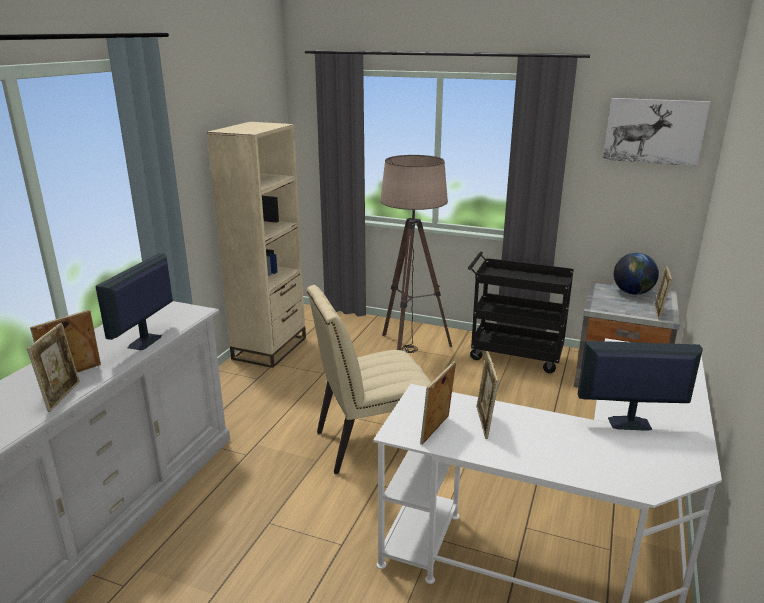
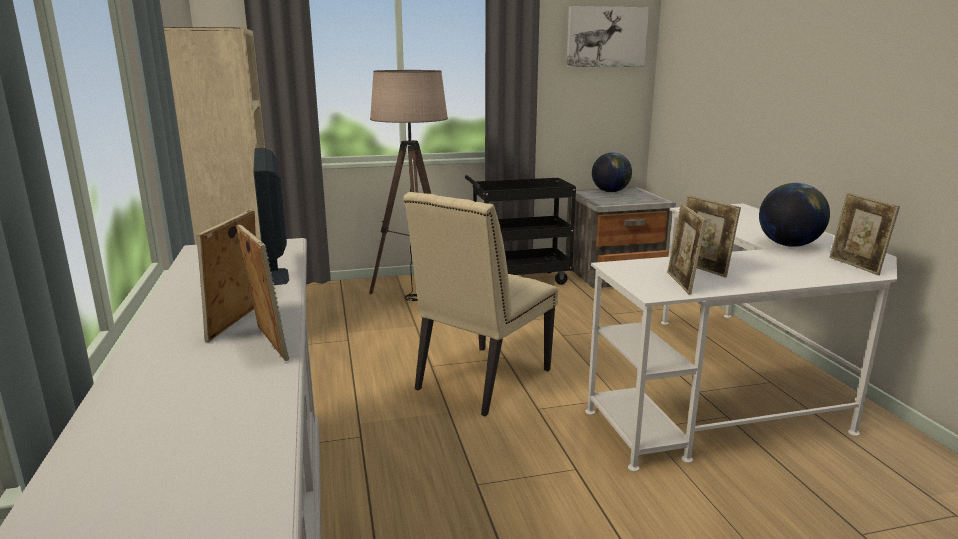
camera: 35 degrees left, 5 degrees down
(628, 423) = (788, 245): monitor -> globe
(658, 312) = (650, 199): picture frame -> picture frame (856, 266)

